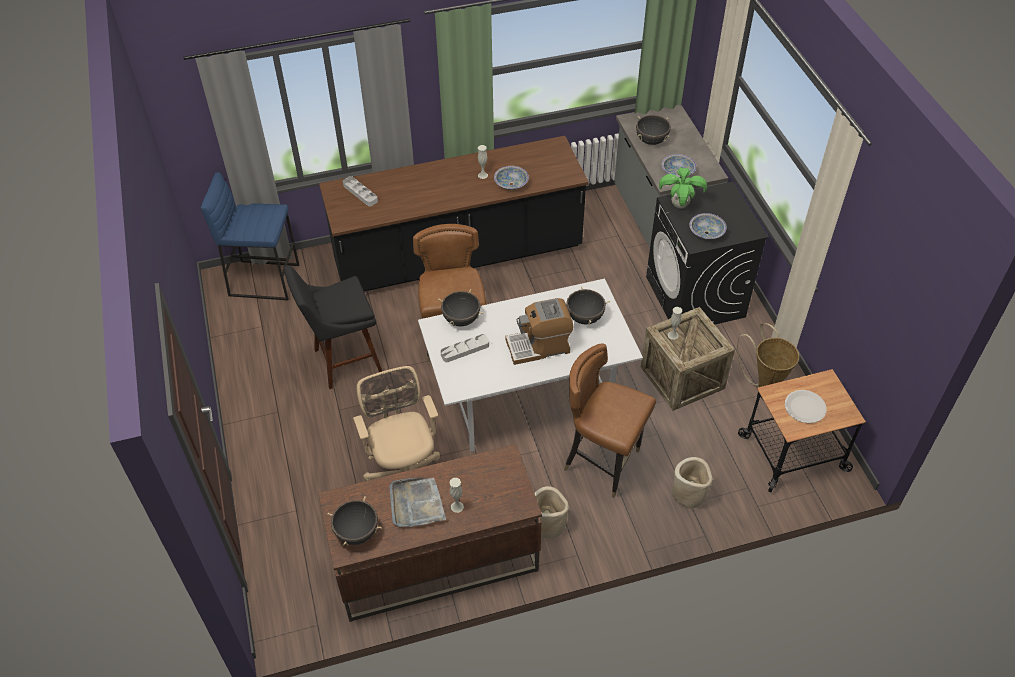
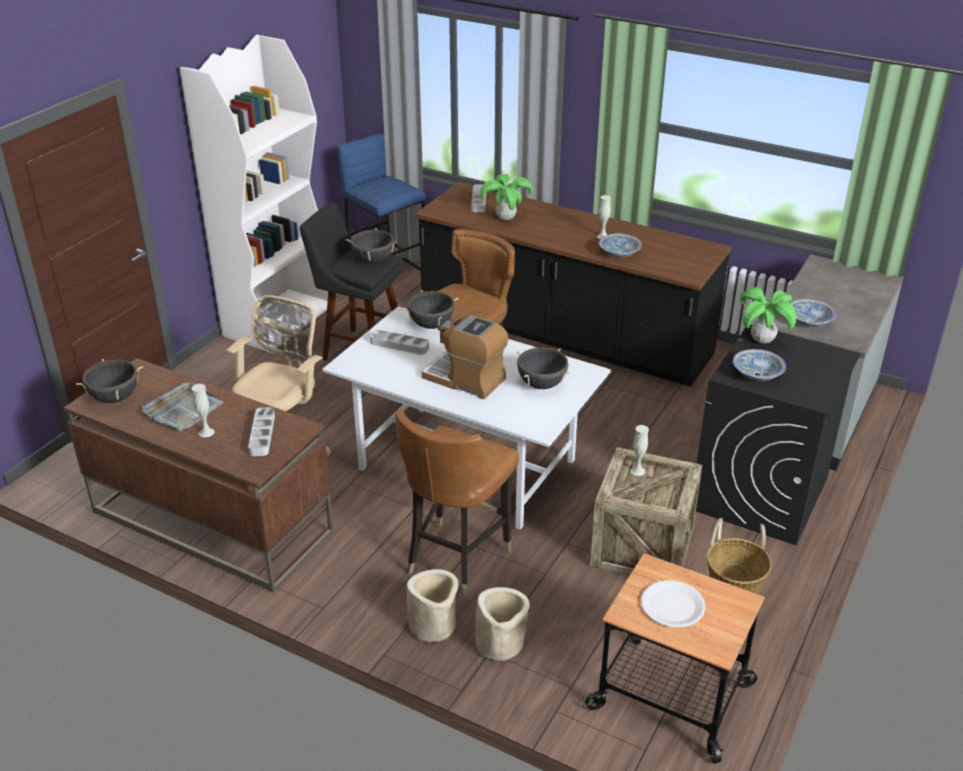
camera: 45 degrees right, 15 degrees down
(248, 379) = (279, 320): none -> white bookcase
(401, 198) = (506, 219): none -> potted plant
(492, 480) = (262, 434): none -> grey tray
(548, 524) = (336, 566): beige planter -> beige planter (434, 625)
(602, 463) = (456, 558): brown chair -> brown chair turned 135 degrees counterclockwise
(651, 140) = (819, 287): black cooking pot -> black cooking pot (373, 260)

